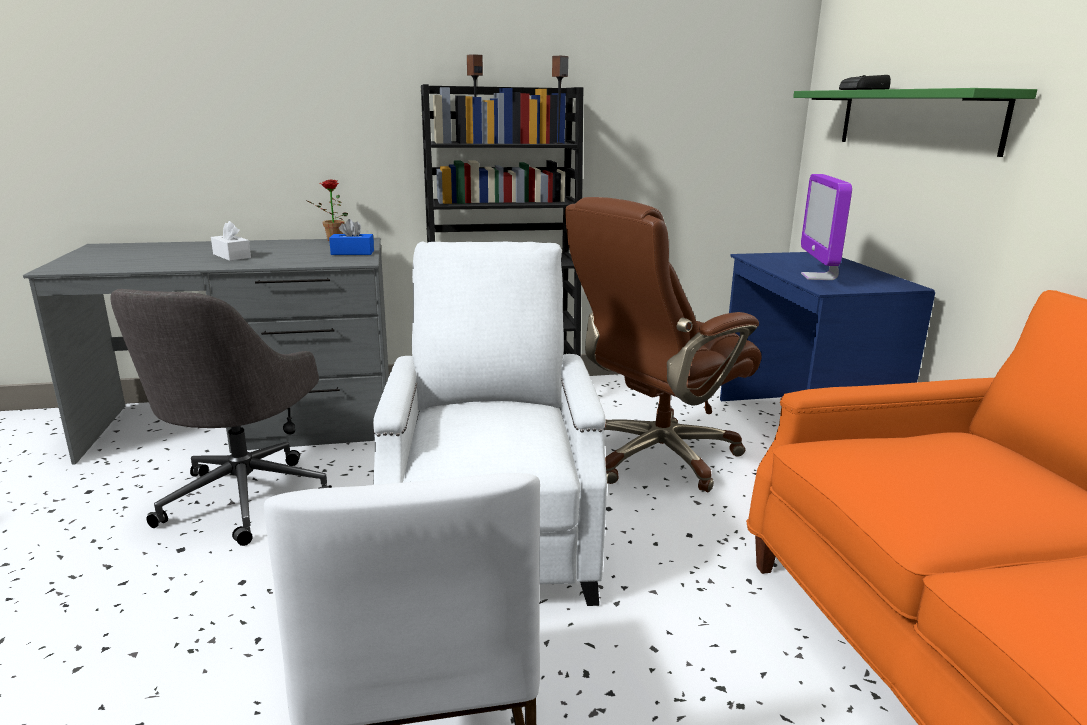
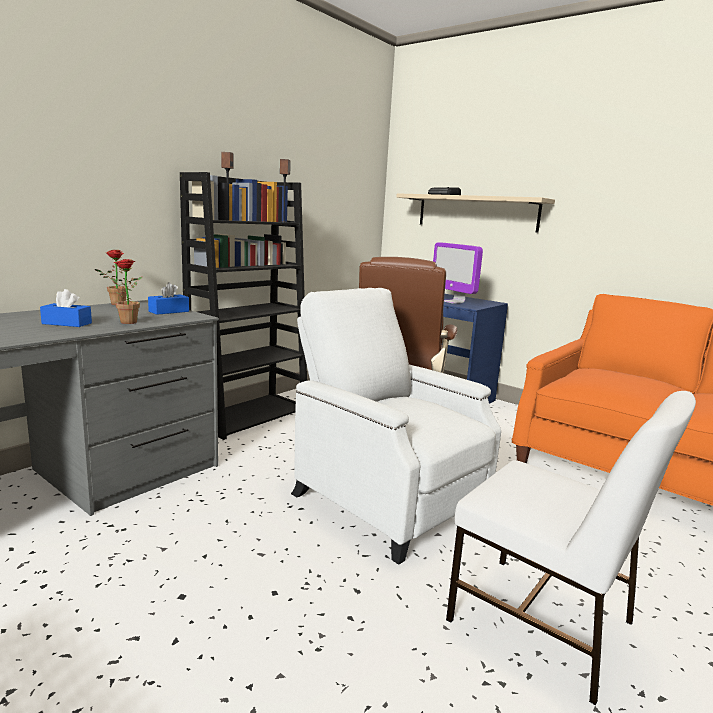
camera: 40 degrees left, 5 degrees down
(232, 256) = (67, 323): white tissue box -> blue tissue box
(245, 500) = (173, 542): grey office chair -> none
(280, 260) = (125, 322): none -> potted plant
(916, 119) = (476, 212): green shelf -> beige shelf

